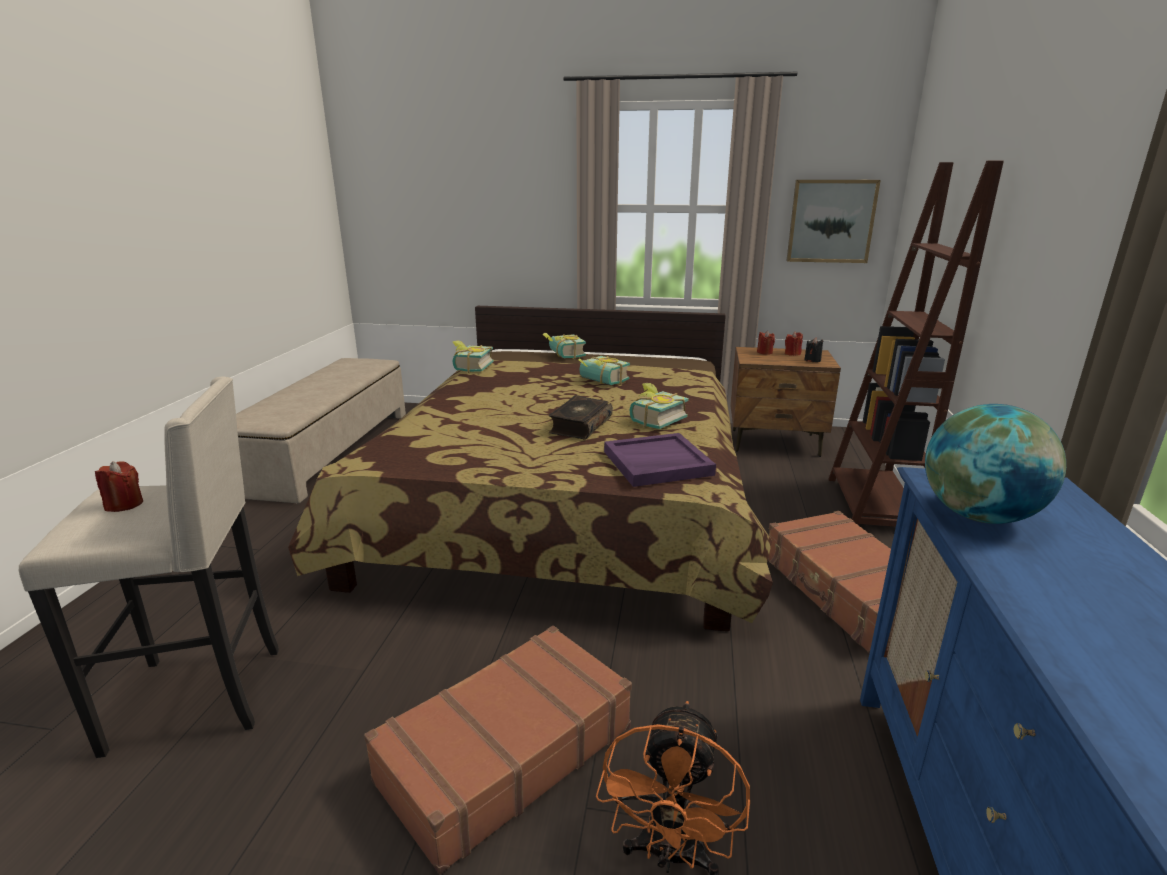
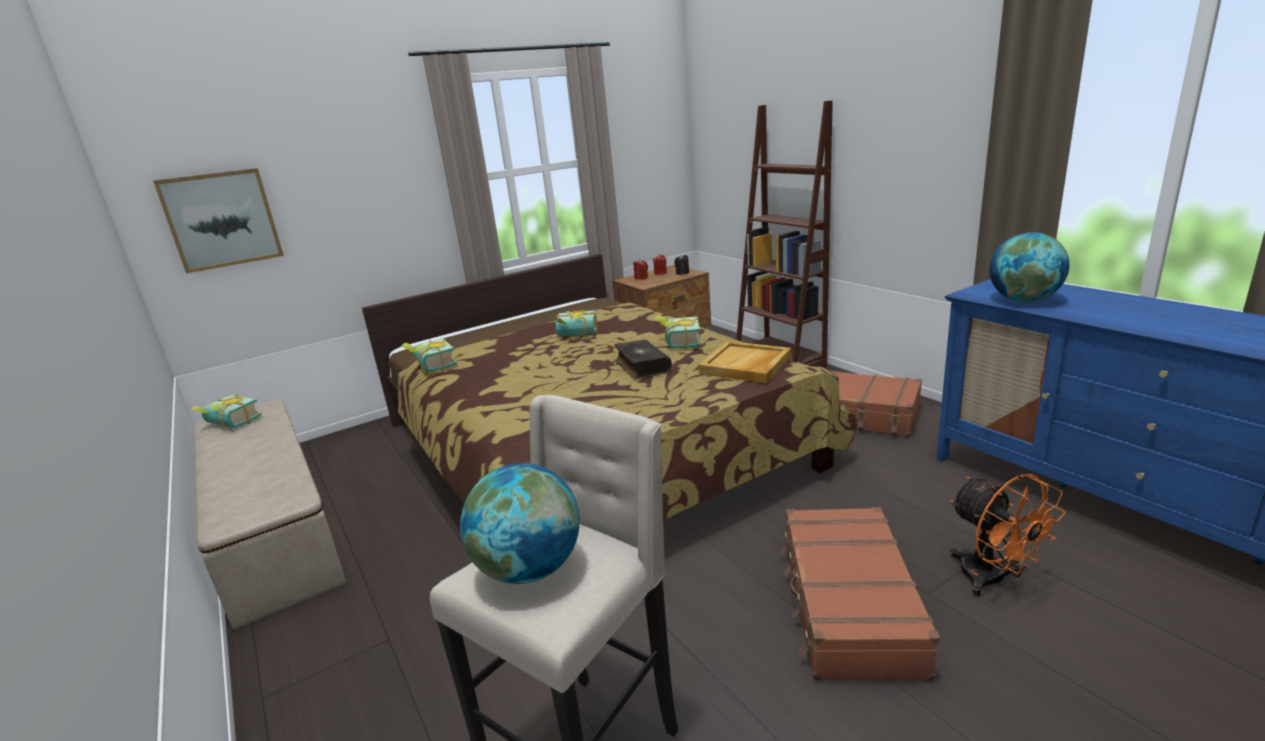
camera: 40 degrees left, 0 degrees up
(124, 504) = (530, 569): red candle -> globe
(563, 355) = (486, 330): book -> book (230, 424)
(657, 463) = (746, 365): purple tray -> beige tray
(831, 221) = (648, 161): picture -> picture (221, 219)

